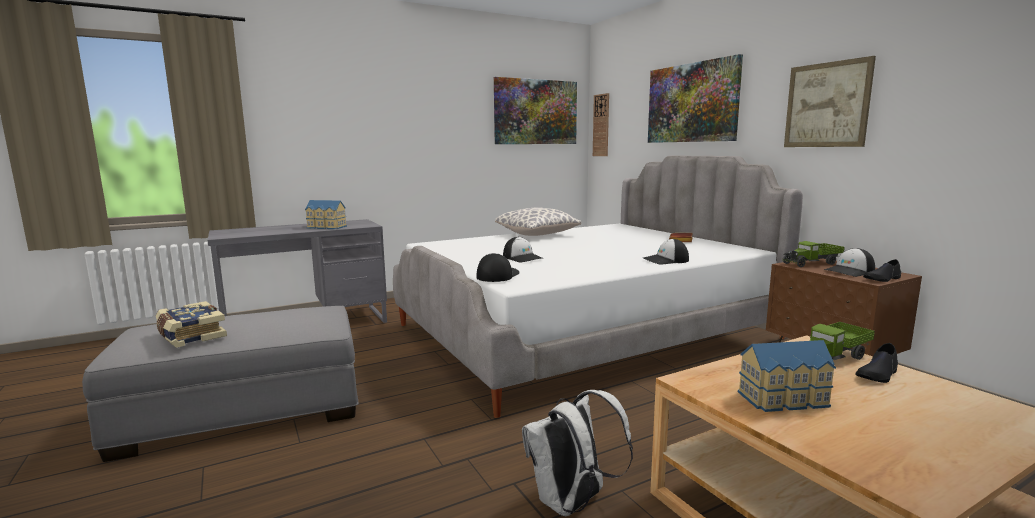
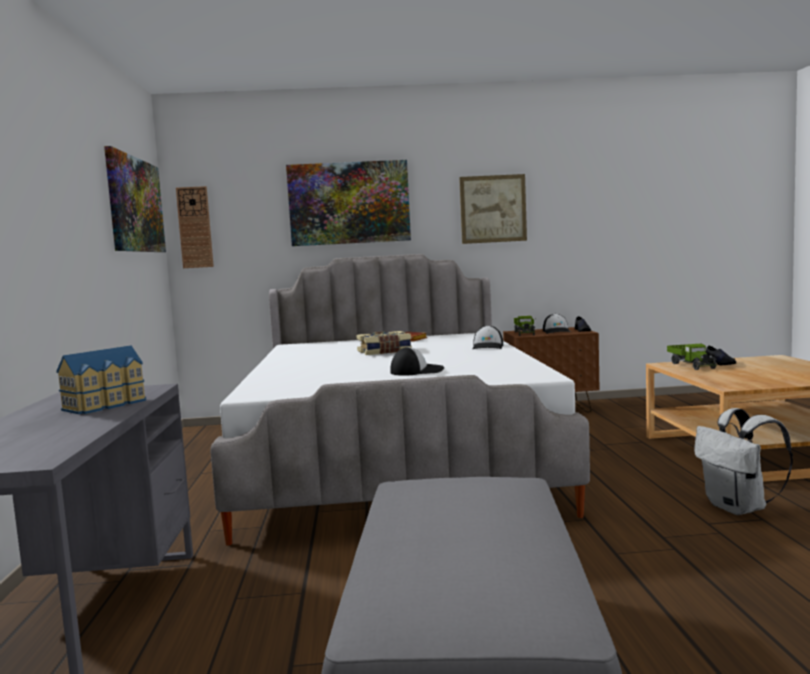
camera: 65 degrees left, 5 degrees down
(190, 336) = (501, 558): book -> book (384, 352)
(497, 275) = (500, 377): cap -> none
(537, 235) = (288, 363): pillow -> none
(786, 400) = (760, 377): toy house -> none

